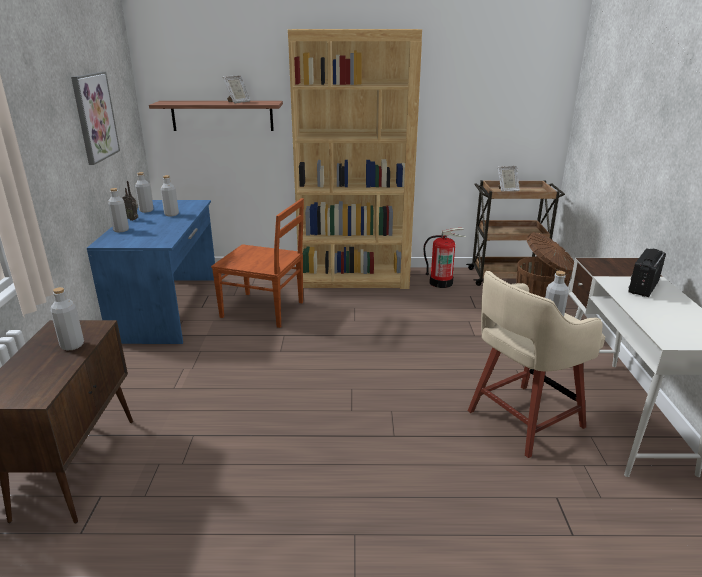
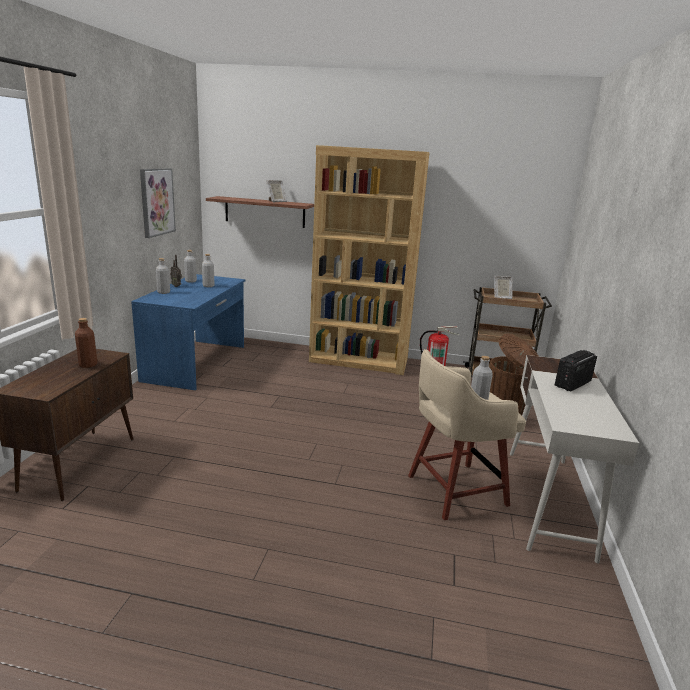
camera: 10 degrees right, 5 degrees down
(72, 345) = (88, 365): grey bottle -> brown bottle
(264, 310) = (272, 375): brown chair -> none

